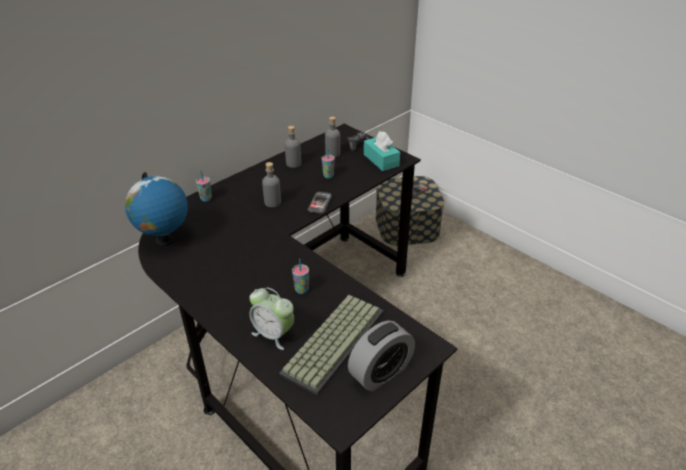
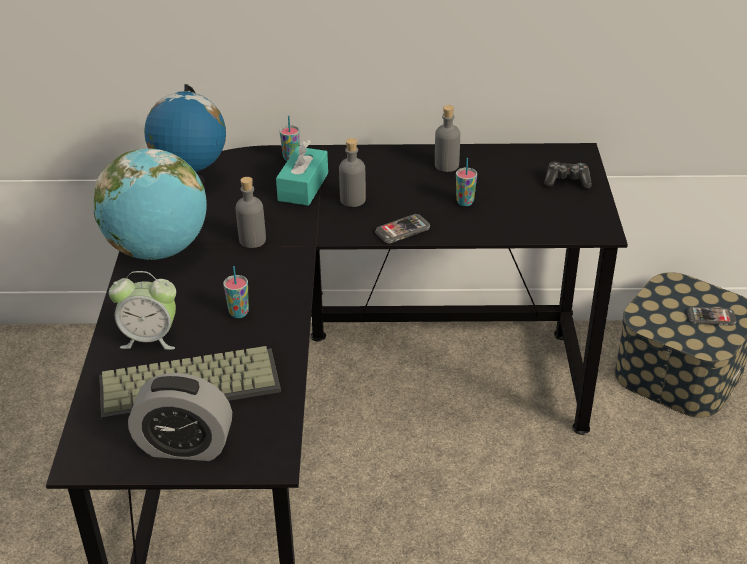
camera: 45 degrees right, 0 degrees up
(202, 286) = (158, 250): none -> globe
(273, 334) = (150, 338): alarm clock -> alarm clock turned 75 degrees counterclockwise
(332, 154) = (515, 177): grey bottle -> grey bottle (252, 240)
(381, 160) = (566, 217): turquoise tissue box -> turquoise tissue box (303, 187)

